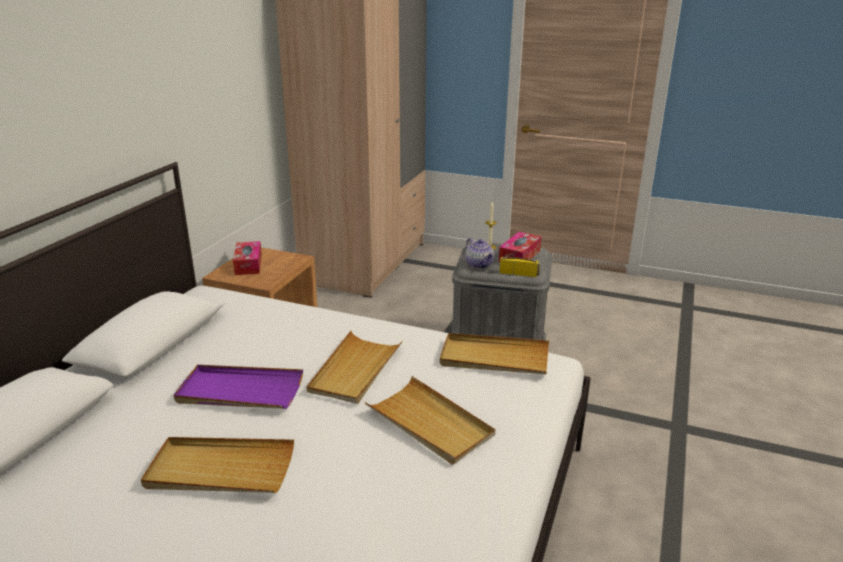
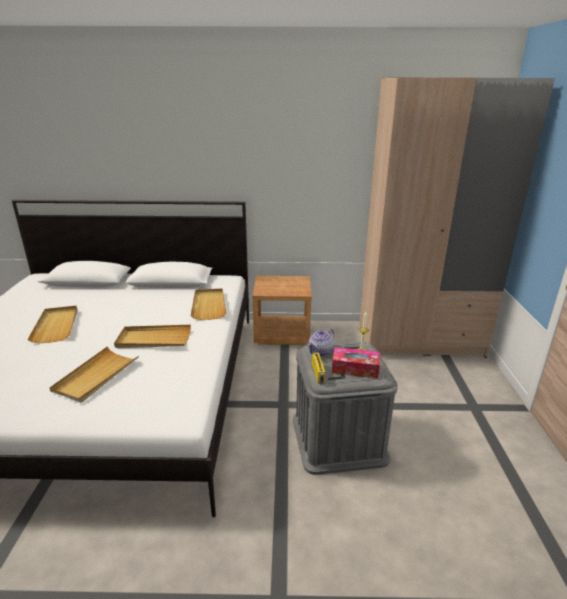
camera: 70 degrees right, 0 degrees up
(240, 391) = (125, 313): purple tray -> none
(248, 264) = (282, 281): tissue box -> none
(494, 358) = (183, 388): beige tray -> beige tray (209, 305)

